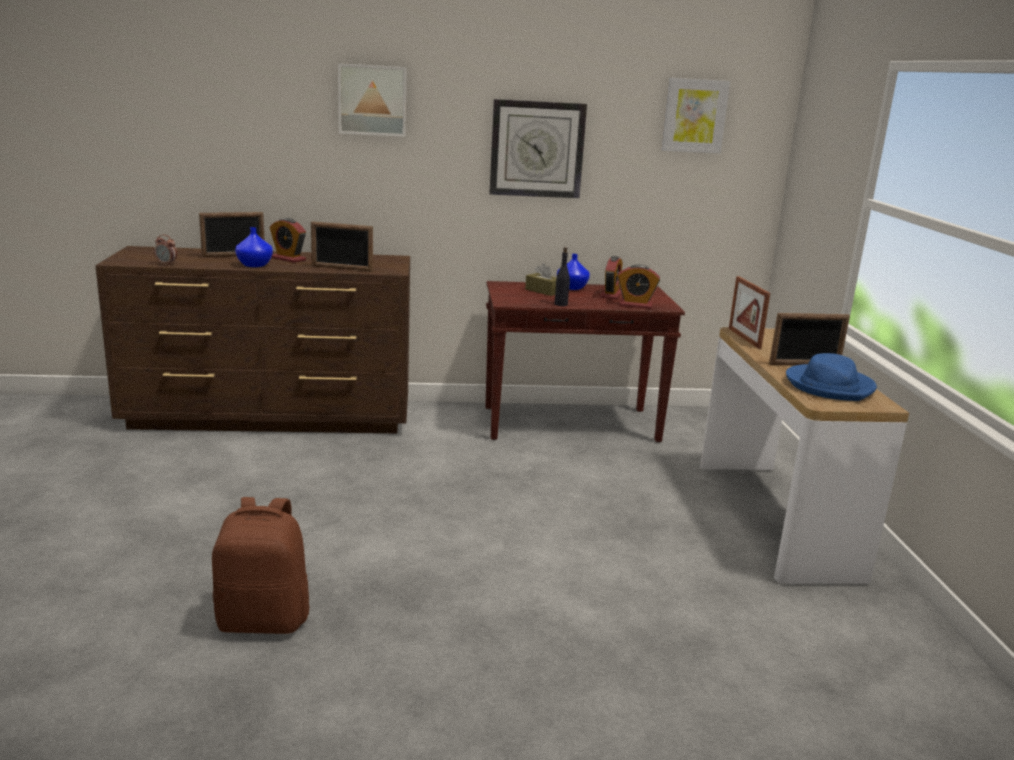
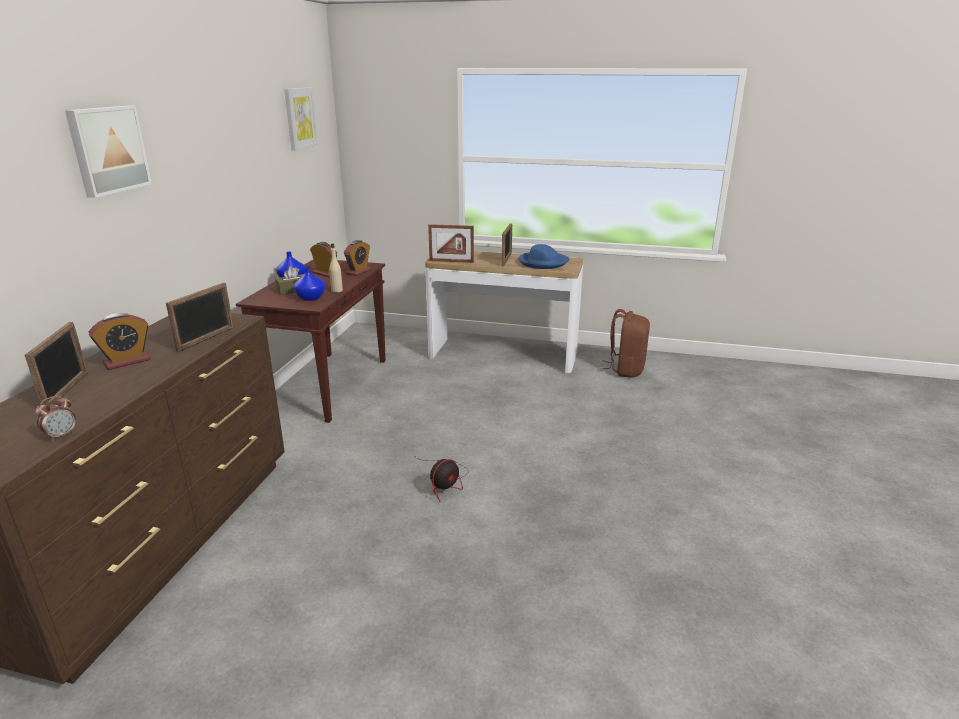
camera: 70 degrees left, 5 degrees up
(255, 265) = (137, 380): blue vase -> blue vase (310, 298)
(264, 620) = (567, 571): brown backpack -> brown backpack (625, 369)
(409, 521) = (445, 482): none -> fan
(537, 149) = (232, 169): wall clock -> none
(561, 304) = (337, 290): black bottle -> beige bottle

